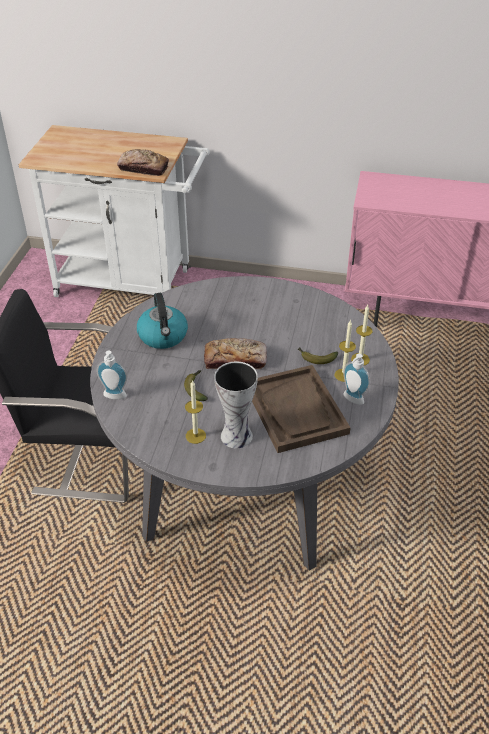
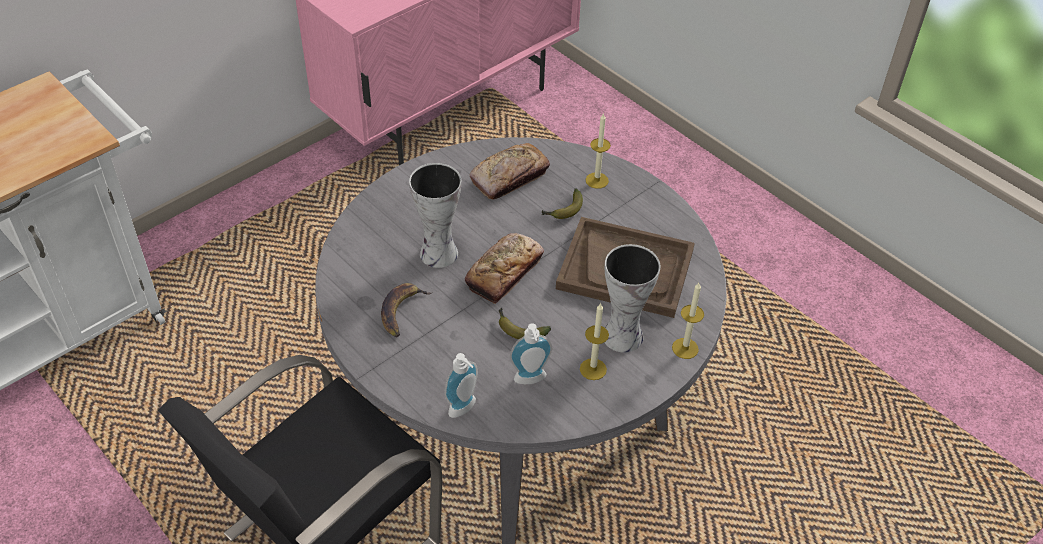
camera: 55 degrees left, 5 degrees up
(143, 168) = (64, 145): bread -> bread (509, 177)
(163, 336) = (401, 311): kettle -> banana
(221, 326) = (436, 253): none -> vase
(344, 375) = (608, 205): candle -> candle (685, 348)
(352, 400) = (648, 221): soap dispenser -> soap dispenser (531, 380)

